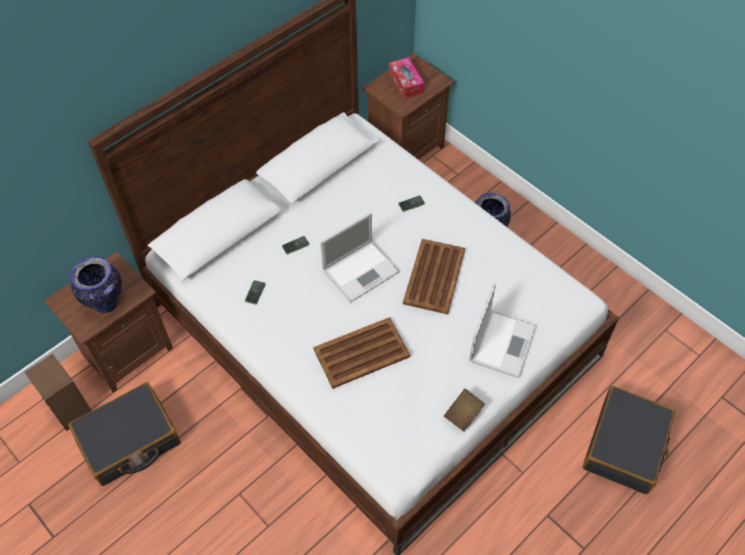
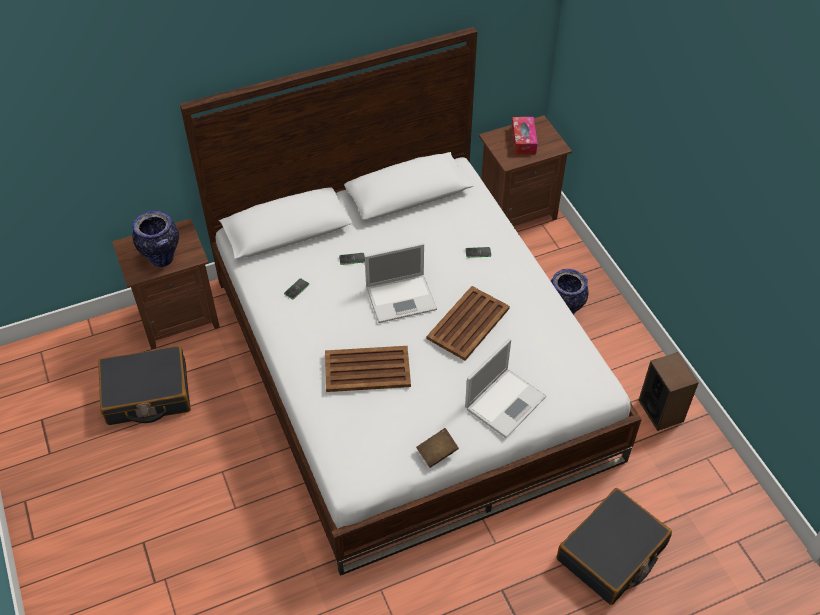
camera: 20 degrees right, 5 degrees down
(70, 408) = (109, 351): speaker -> speaker (661, 410)

